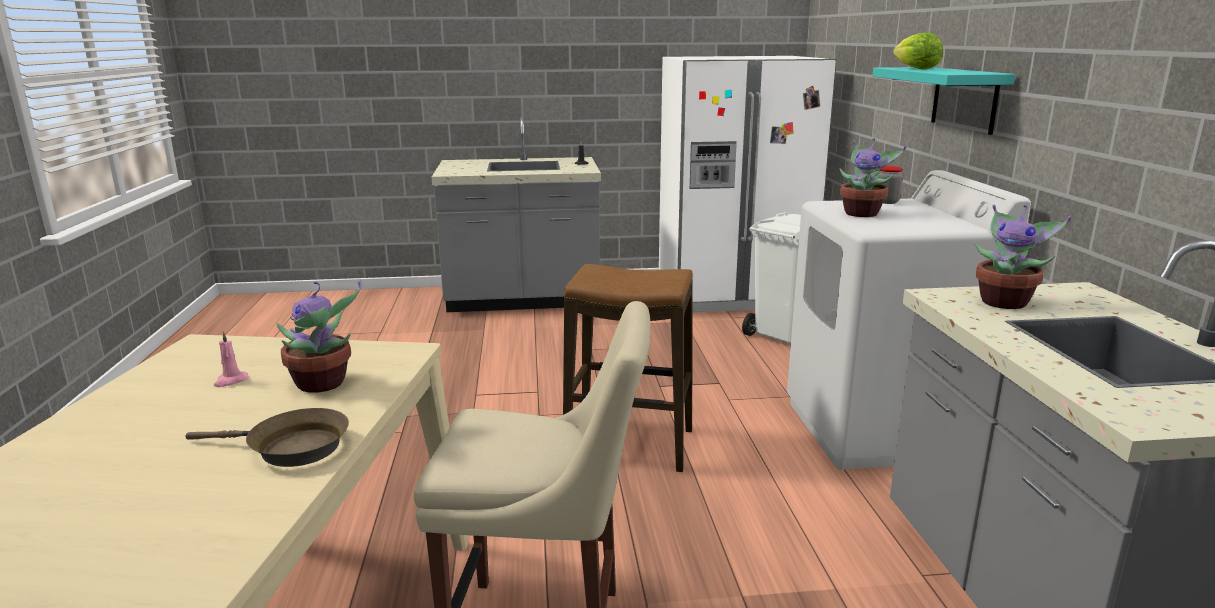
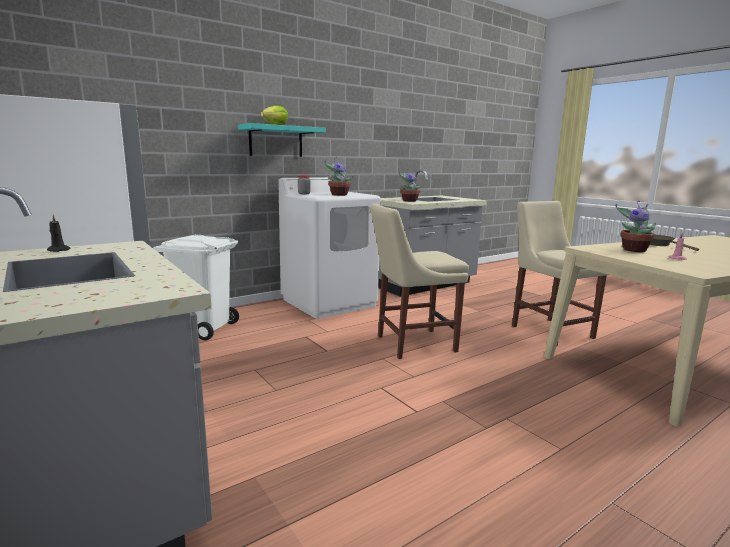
camera: 120 degrees left, 5 degrees down
(630, 445) = (412, 344): stool -> beige chair

